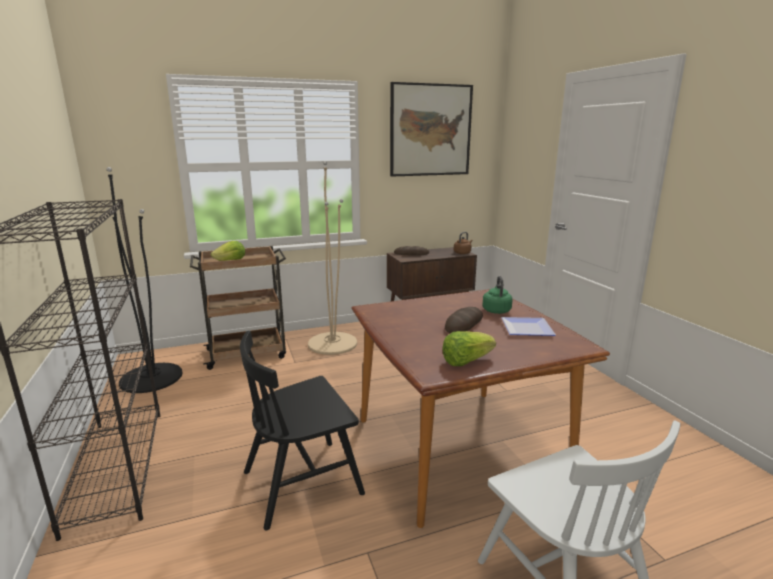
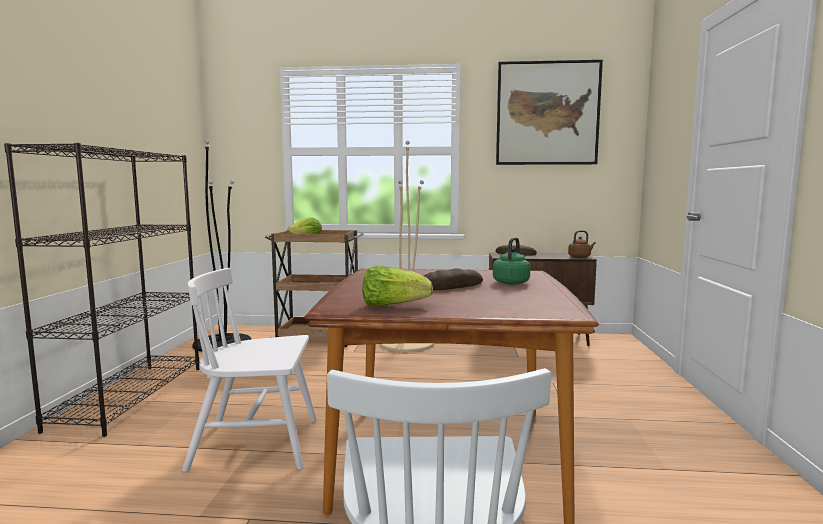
camera: 25 degrees right, 10 degrees down
(303, 482) = (257, 444): black chair -> white chair
(525, 328) = (518, 295): plate -> none

